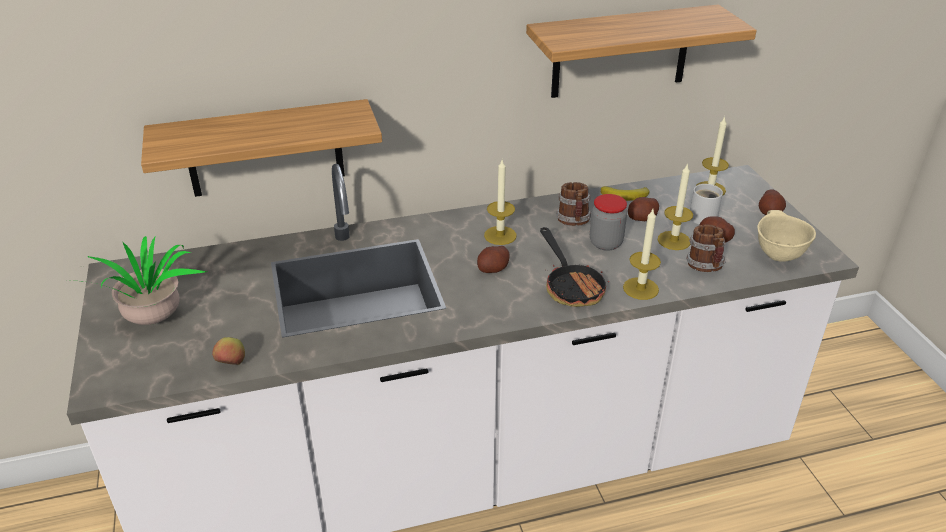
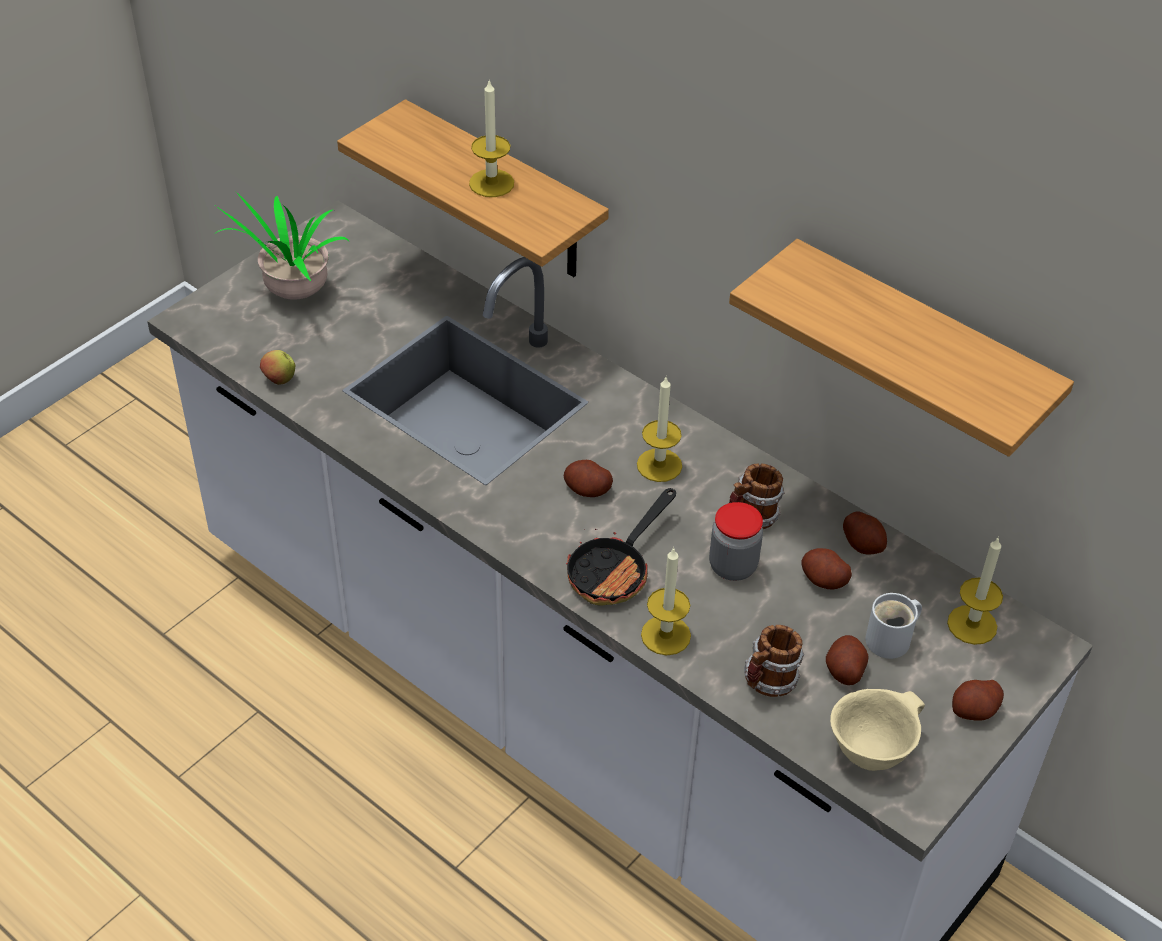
camera: 55 degrees right, 10 degrees up
(626, 196) = (863, 544): banana -> potato
(674, 240) = (802, 630): candle -> candle (491, 183)

